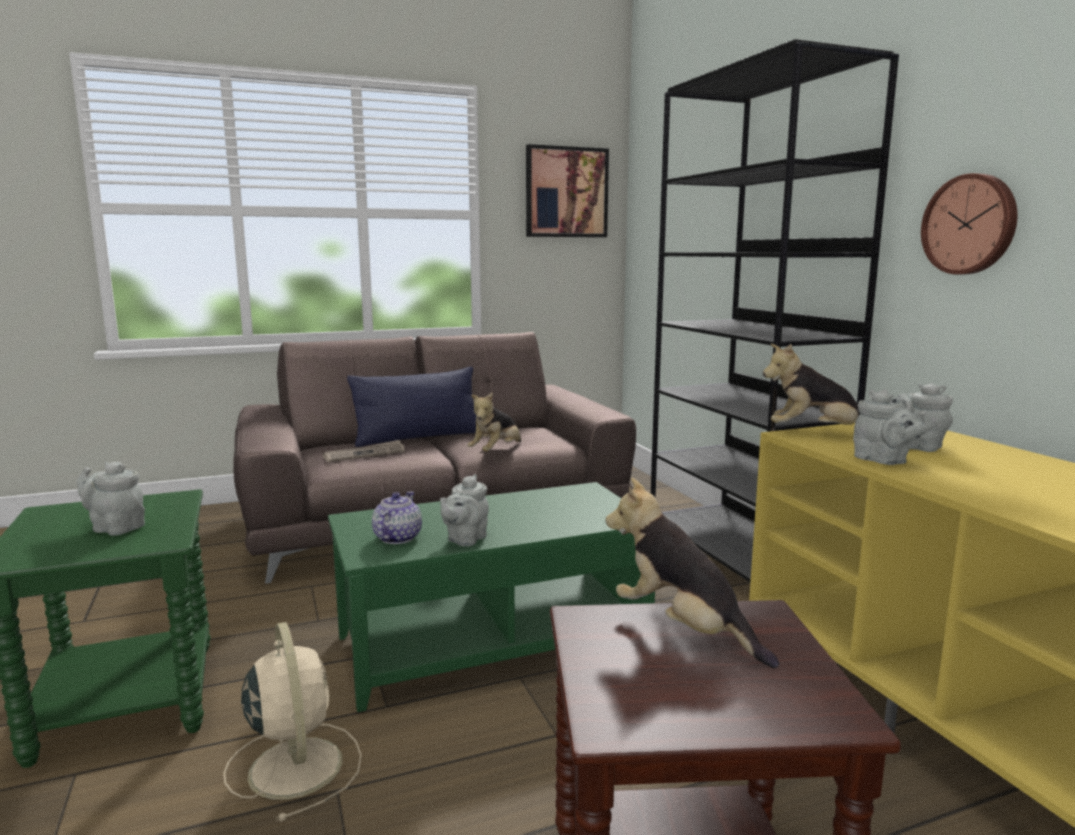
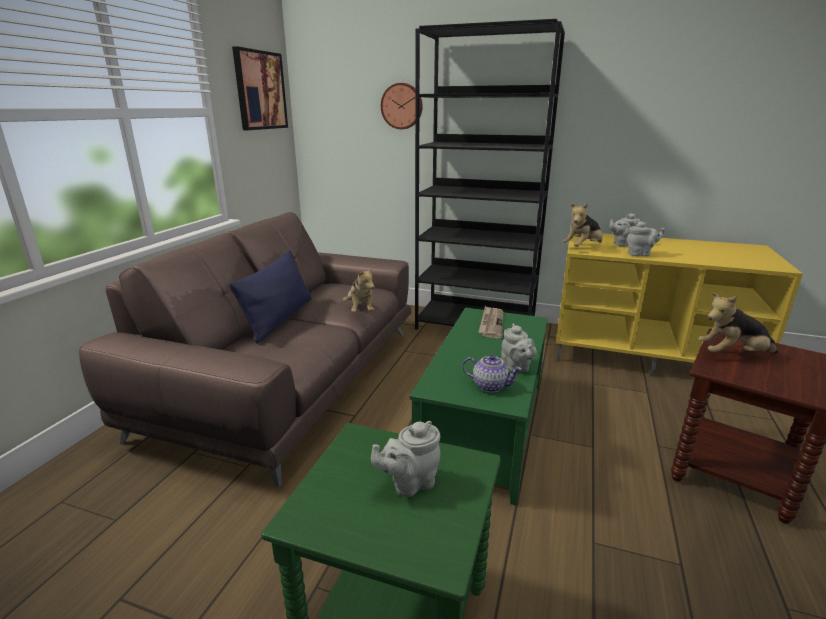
camera: 50 degrees left, 10 degrees up
(295, 765) = (555, 552): beige fan -> none
(365, 454) = (285, 345): newspaper -> newspaper (491, 323)
(396, 538) = (489, 385): teapot -> teapot turned 150 degrees clockwise
(970, 224) = (608, 131): wall clock -> wall clock (402, 106)

